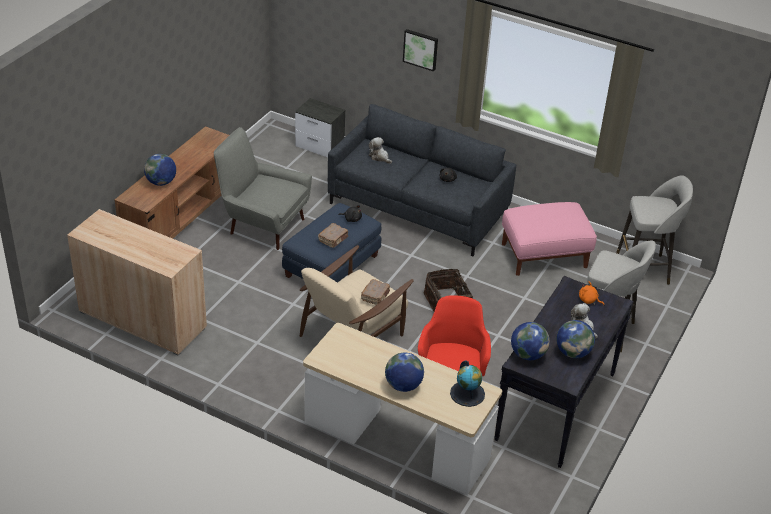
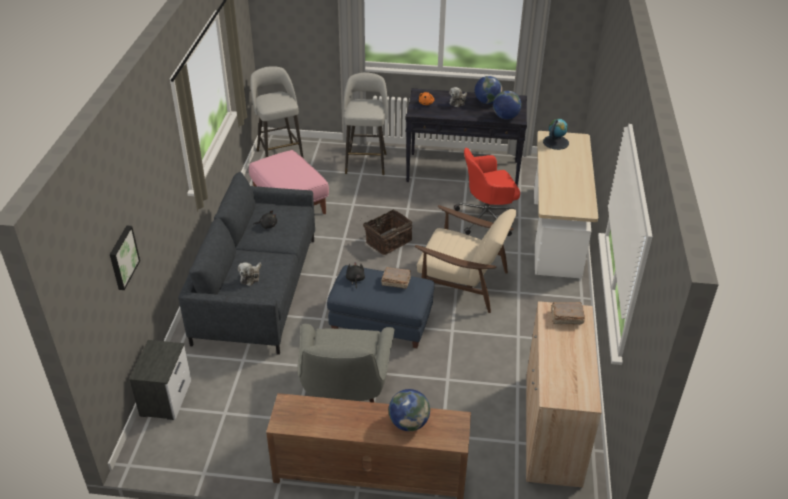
camera: 110 degrees left, 0 degrees up
(375, 296) = (453, 239): brown book -> brown book (566, 318)
(403, 385) = (575, 168): globe -> none
(421, 49) = (158, 185): picture -> picture (122, 257)

